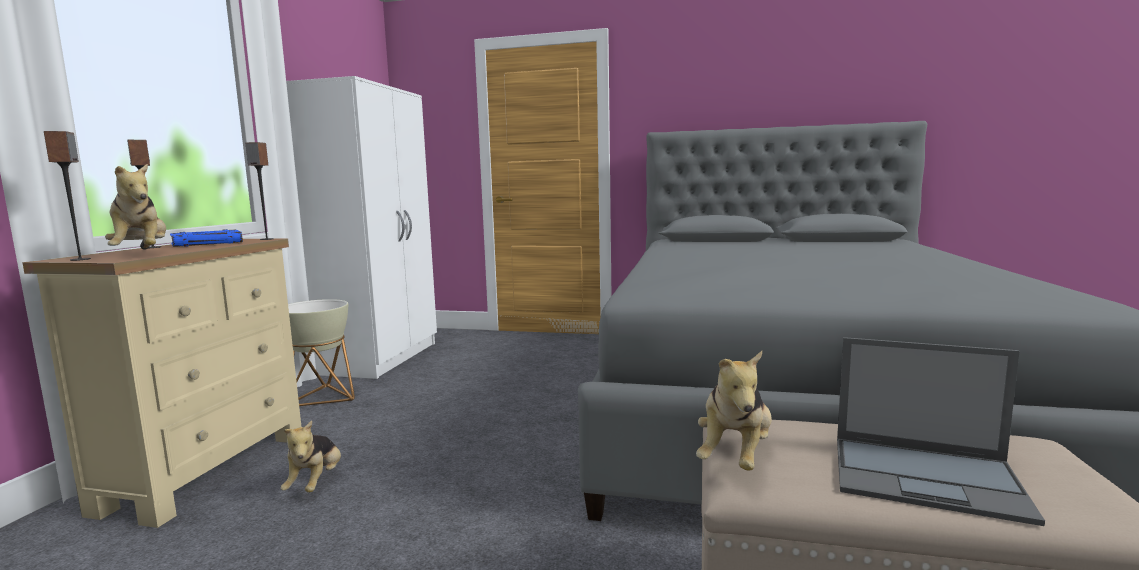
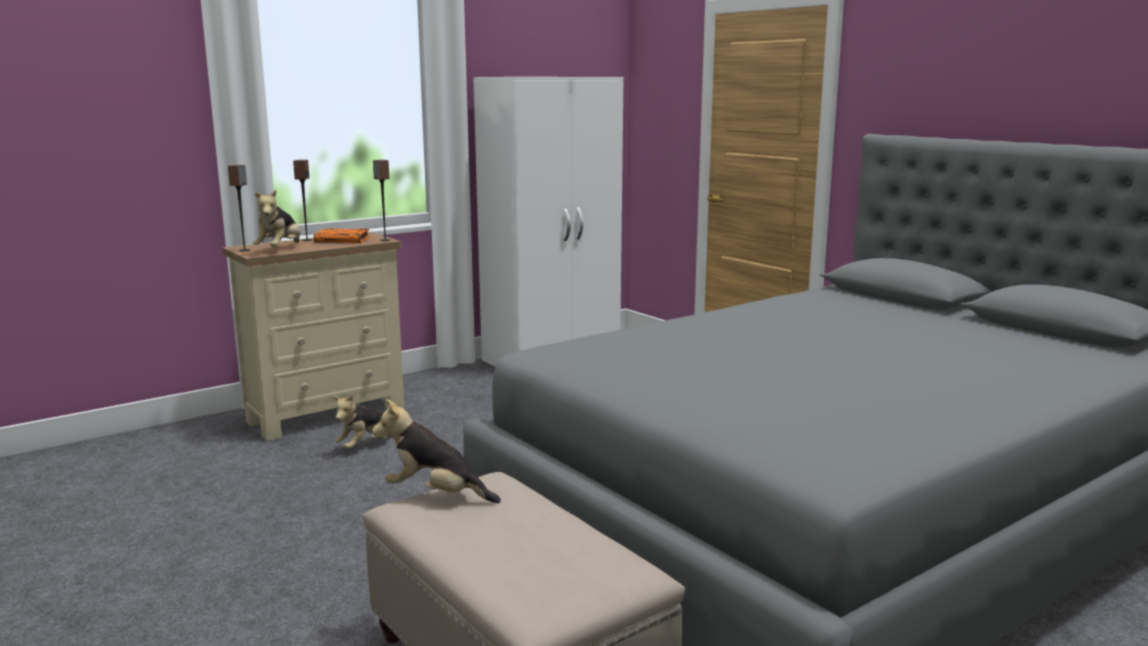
camera: 40 degrees right, 5 degrees up
(208, 243) = (343, 240): blue book -> orange book
(322, 397) = (458, 381): planter -> none
(736, 457) = (435, 495): plush toy -> plush toy turned 45 degrees clockwise
(928, 478) = (499, 550): laptop -> none

